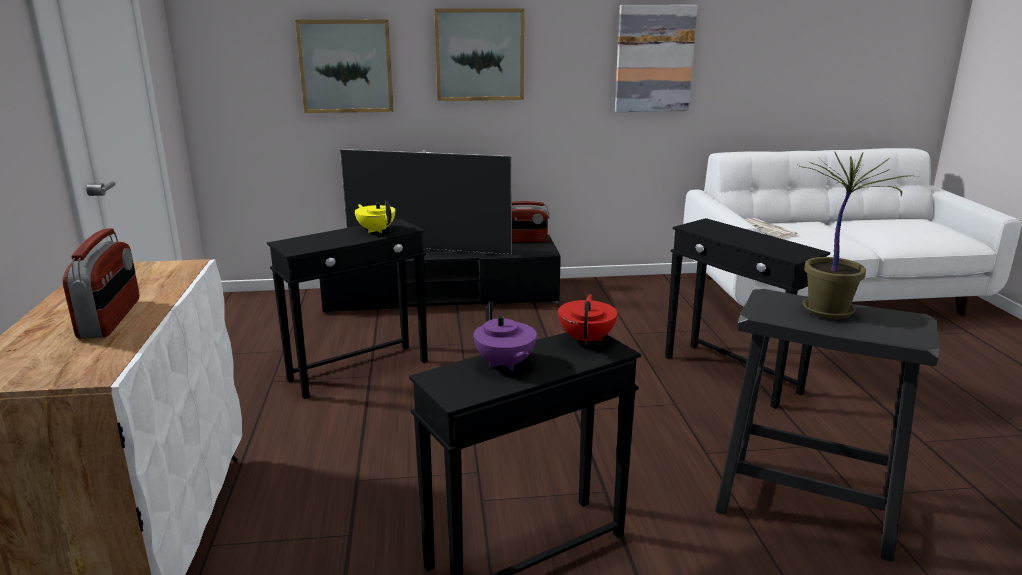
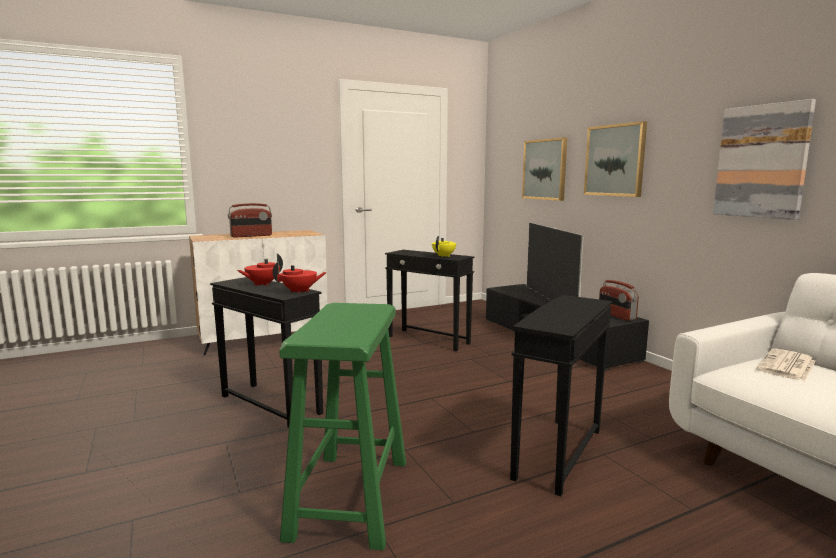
camera: 70 degrees right, 10 degrees down
(504, 364) = (262, 284): purple teapot -> red teapot
(807, 505) = (350, 498): black stool -> green stool
(830, 311) = (355, 320): potted plant -> none

